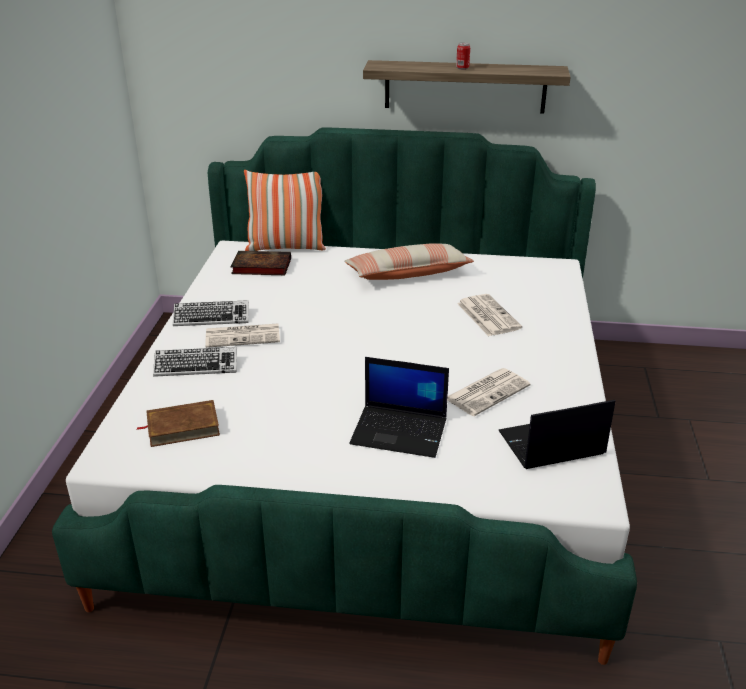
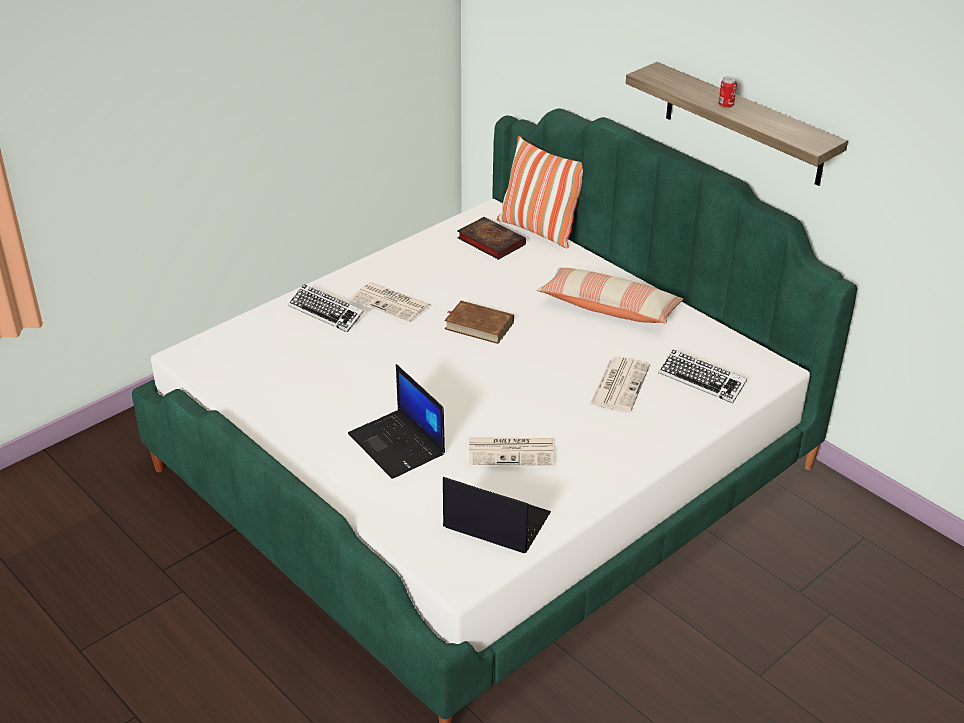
camera: 40 degrees right, 5 degrees up
(183, 427) = (258, 357): brown book -> brown book (479, 325)
(211, 318) = (389, 274): keyboard -> keyboard (701, 380)

